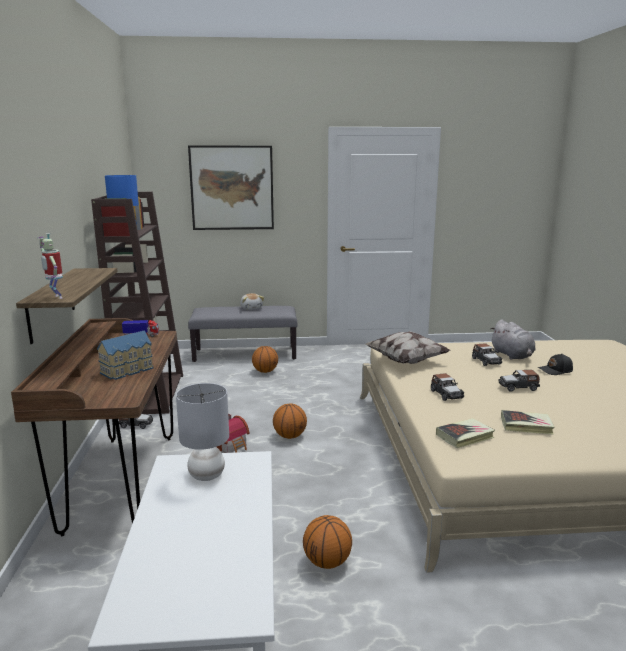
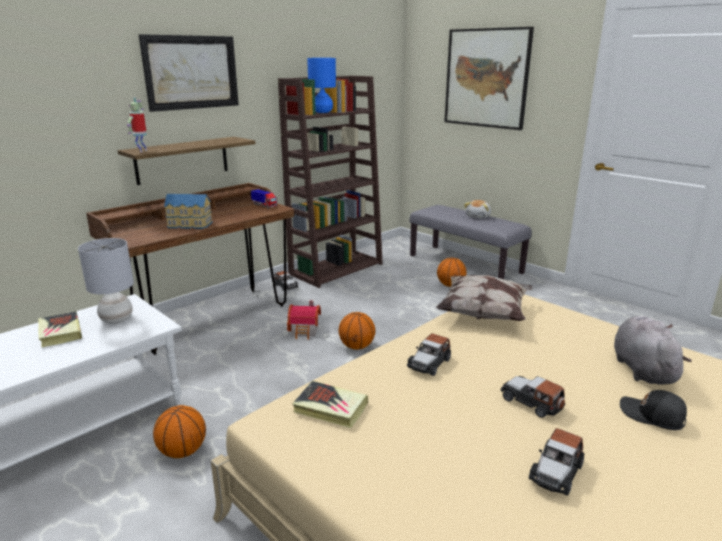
camera: 50 degrees right, 5 degrees up
(46, 199) = (191, 72): none -> picture
(486, 361) = (577, 356): toy car -> toy car (556, 472)
(512, 355) = (641, 369): grey plush toy -> grey plush toy turned 150 degrees clockwise
(526, 426) = (419, 443): book -> book (60, 332)

